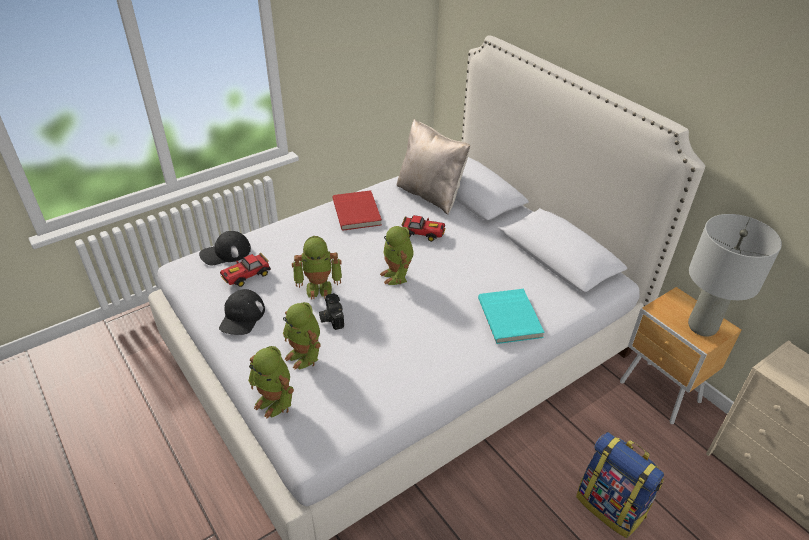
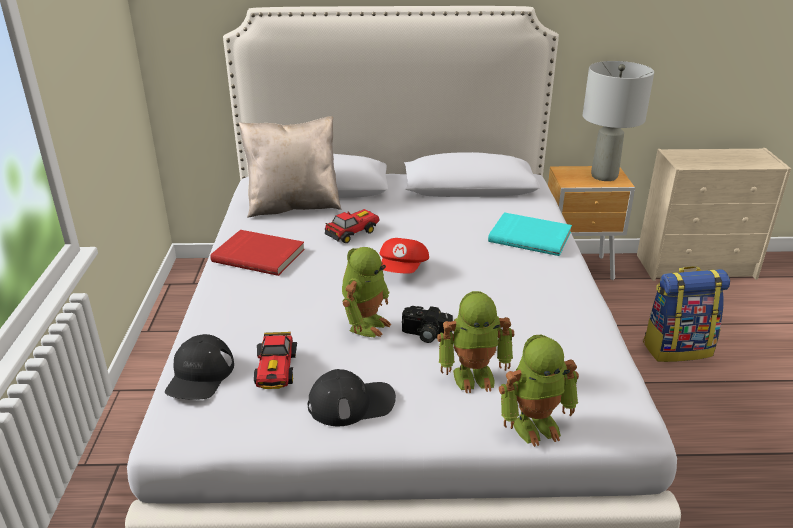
camera: 55 degrees left, 10 degrees down
(242, 316) = (351, 403): black cap -> black cap turned 60 degrees counterclockwise
(397, 276) = (403, 270): toy robot -> red cap

